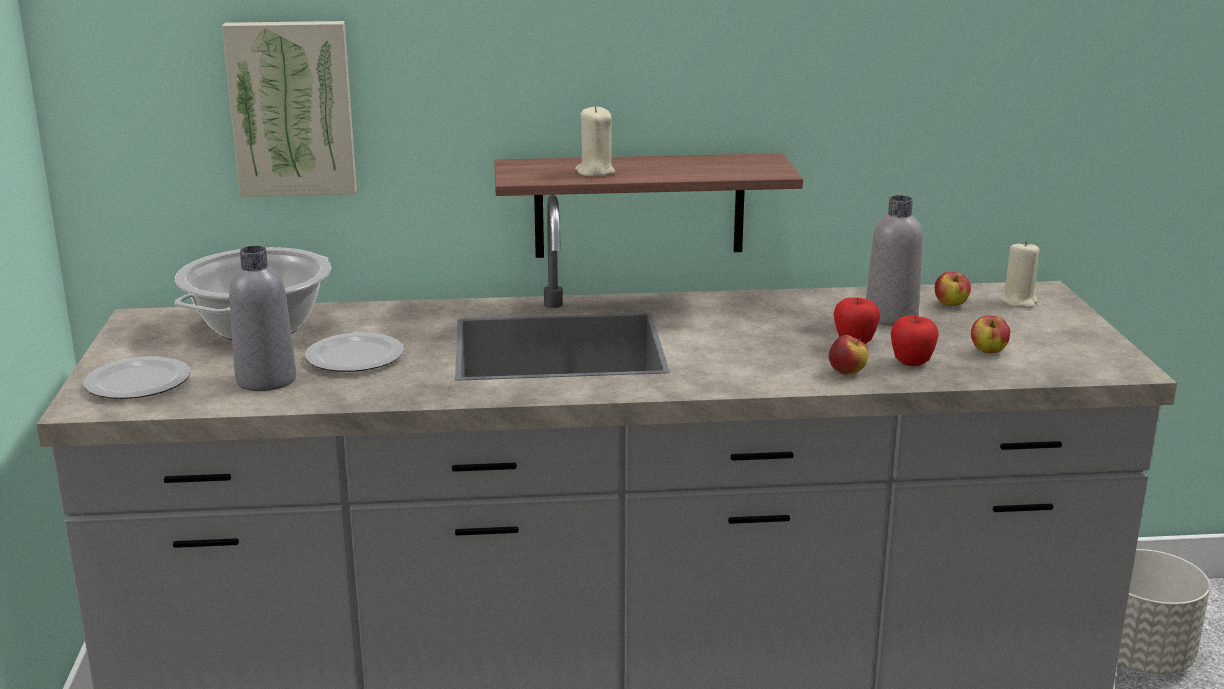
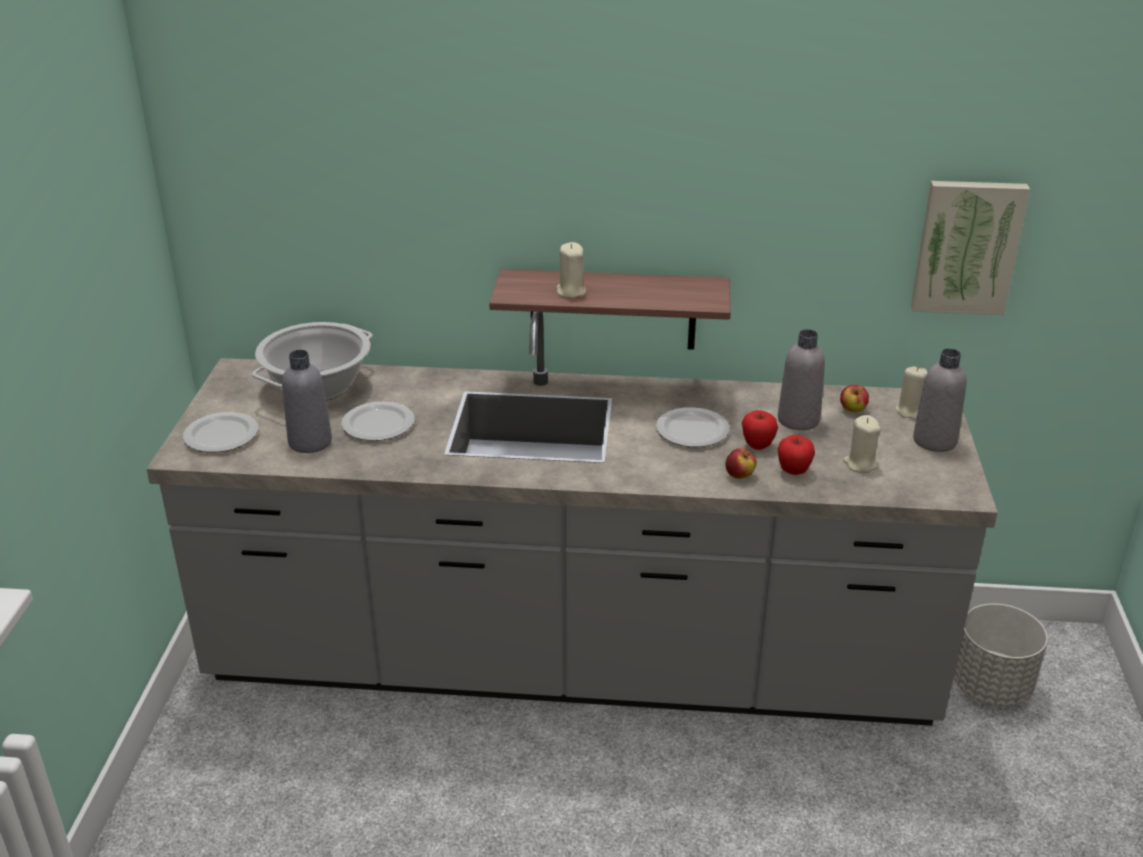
camera: 10 degrees right, 10 degrees up
(292, 108) = (347, 223): picture -> picture (967, 246)
(765, 335) = (692, 430): none -> plate
(988, 351) = (860, 464): apple -> beige candle
(1063, 325) = (934, 441): none -> grey bottle

